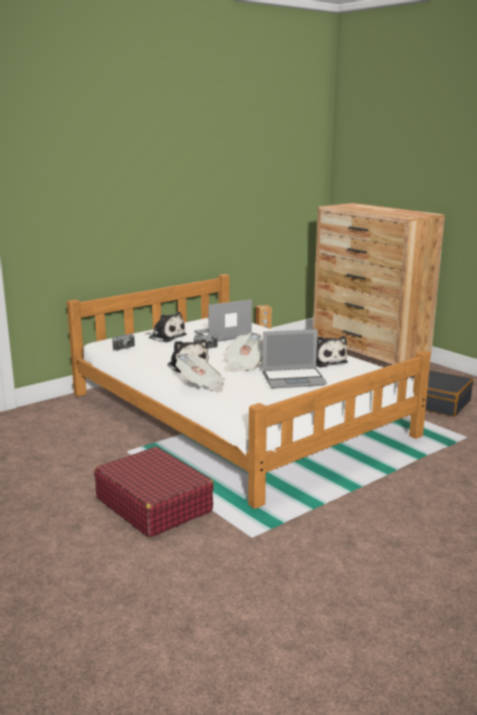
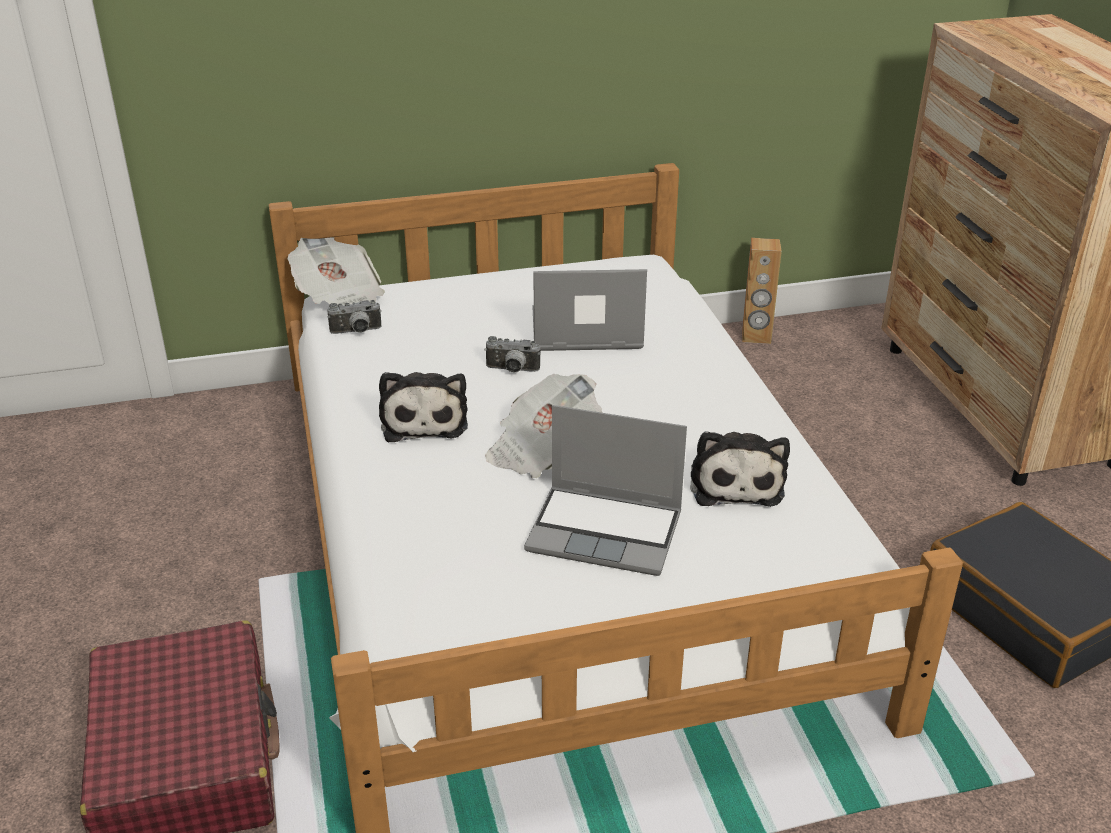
camera: 25 degrees right, 15 degrees up
(166, 336) = (468, 309): plush toy -> none
(201, 385) = (392, 498): newspaper -> newspaper (339, 298)

